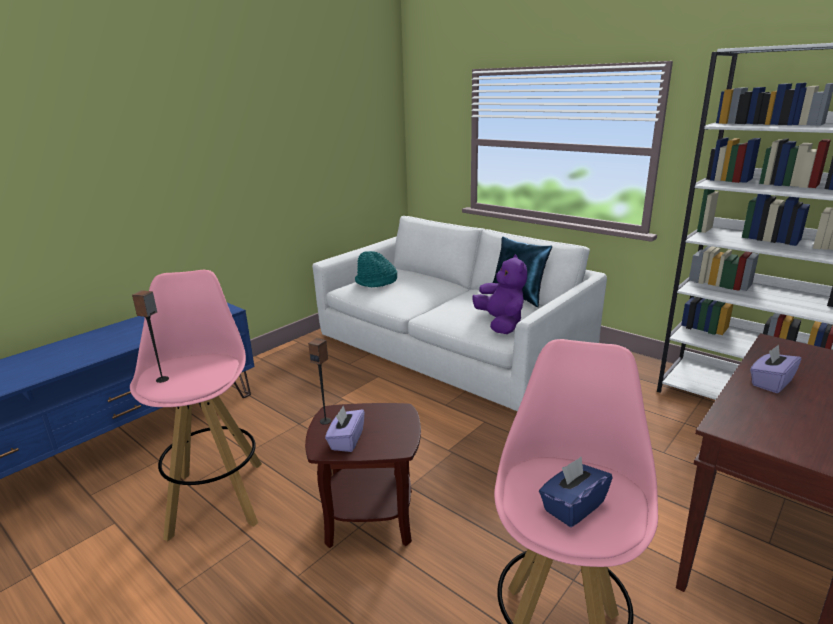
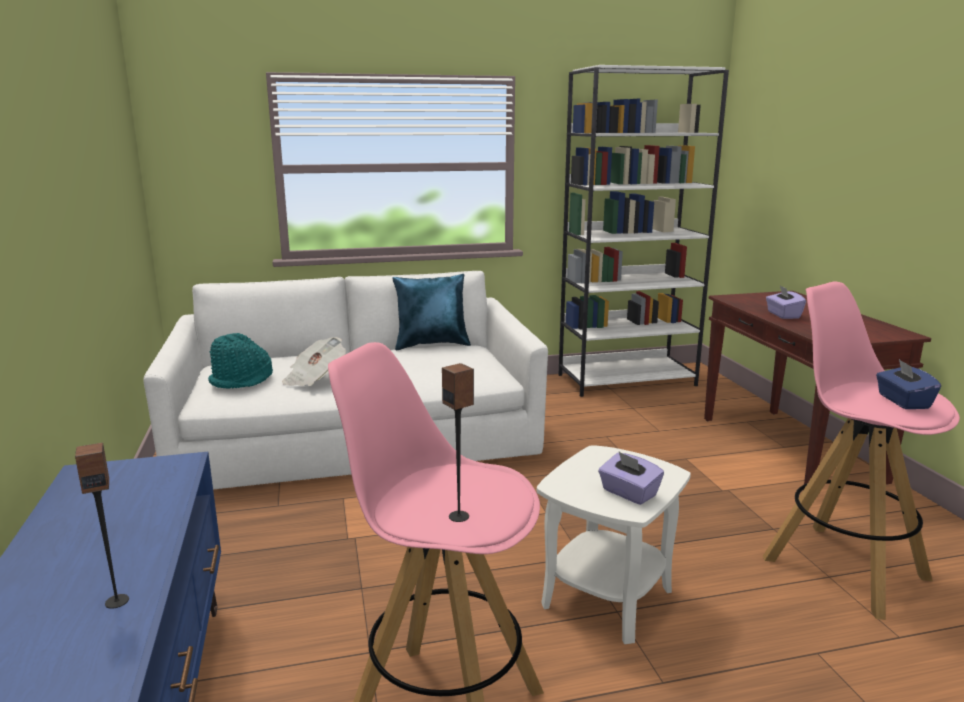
camera: 55 degrees left, 5 degrees down
(325, 421) = (573, 493): speaker -> speaker (117, 601)
(370, 517) = (608, 598): brown side table -> white side table
(407, 294) = (314, 378): none -> newspaper
(501, 324) = (473, 368): purple plush toy -> none

